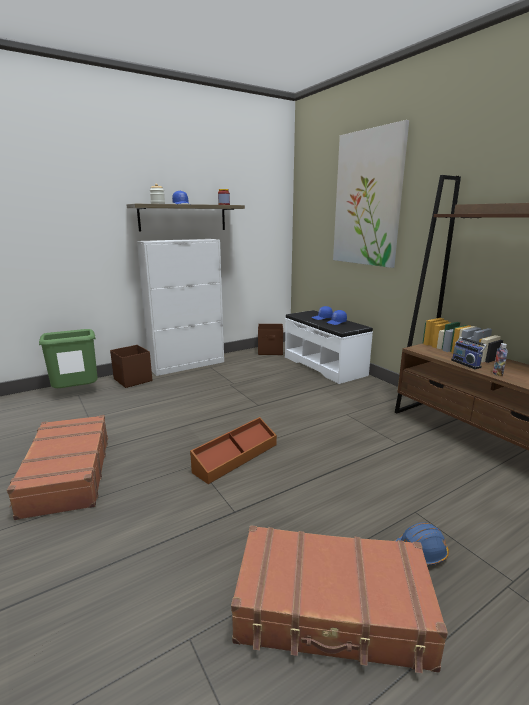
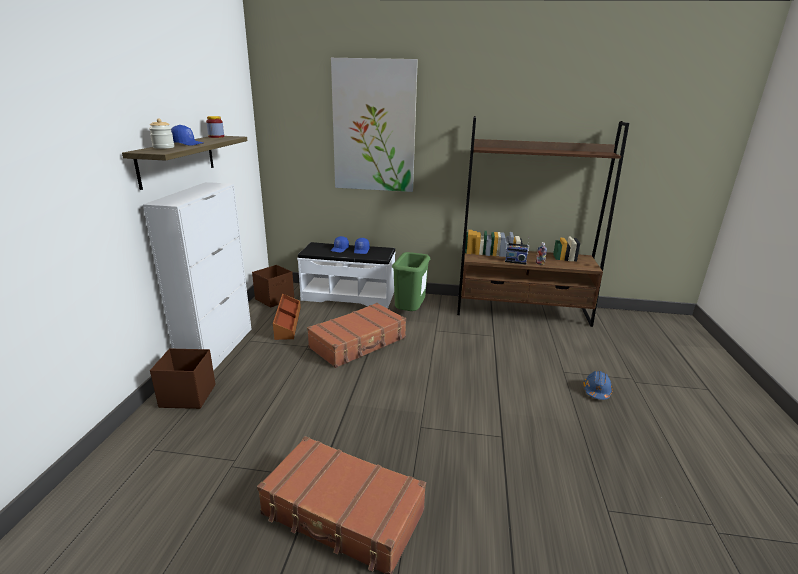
camera: 50 degrees left, 5 degrees up
(76, 393) = (146, 450): green trash can -> green trash can (410, 313)
(235, 457) = (433, 404): brown storage box -> brown storage box (287, 322)
(332, 610) = (618, 443): brown suitcase -> brown suitcase (358, 343)

